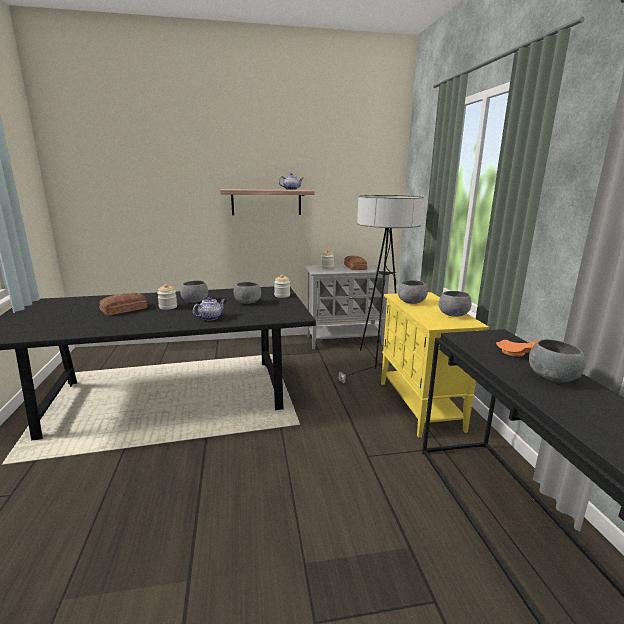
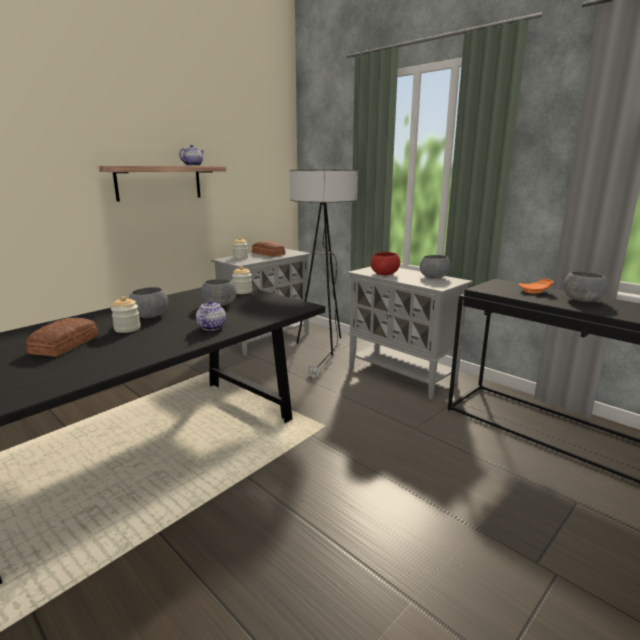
camera: 35 degrees left, 0 degrees up
(411, 302) = (384, 274): grey bowl -> red bowl
(420, 406) = (402, 375): yellow cabinet -> grey cabinet

